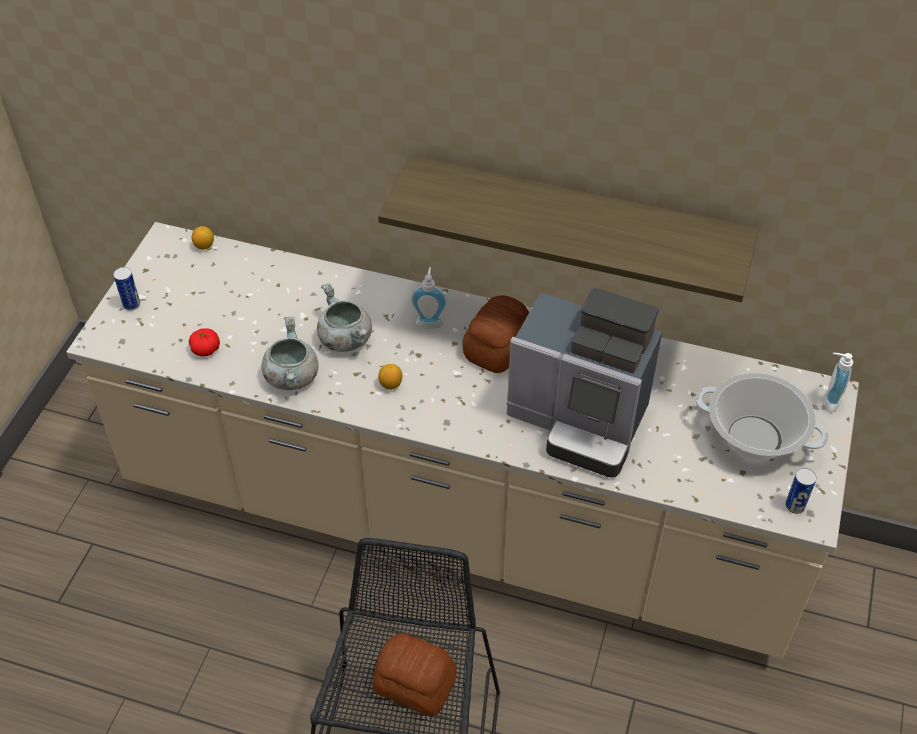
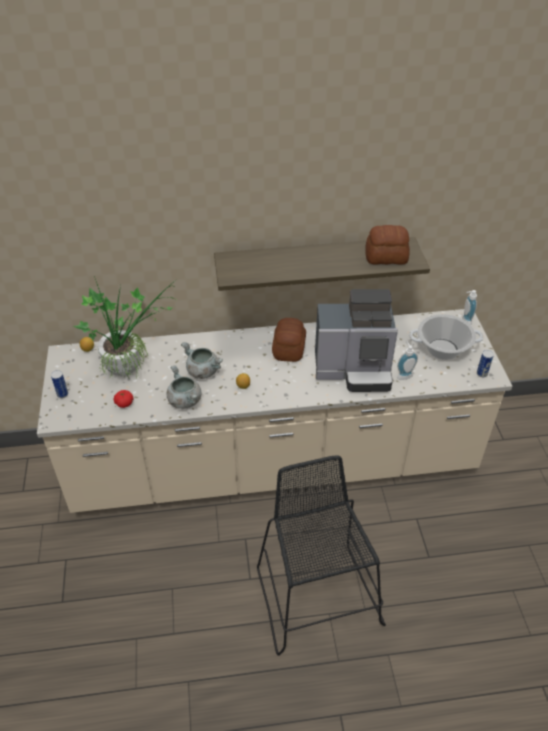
camera: 25 degrees left, 5 degrees down
(248, 290) = (130, 364): none -> potted plant
(415, 685) = (335, 542): bread -> bread (386, 257)
(430, 321) = (244, 347): soap dispenser -> soap dispenser (403, 375)

